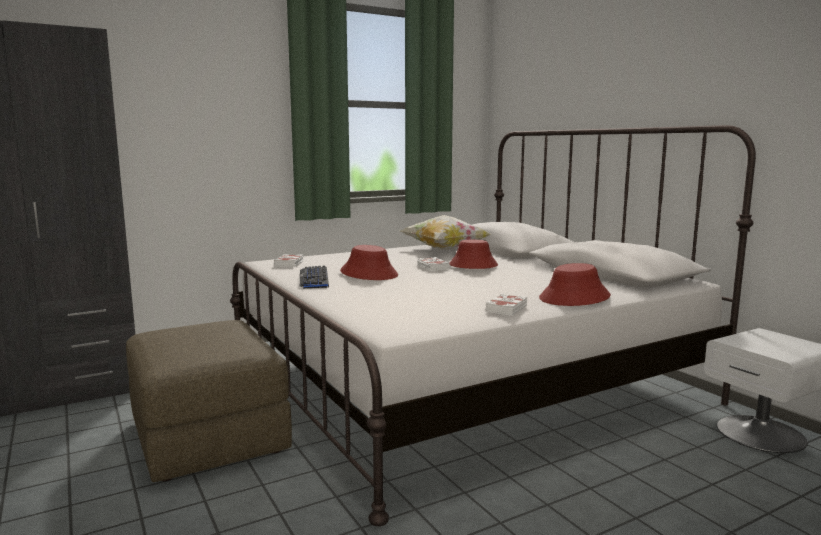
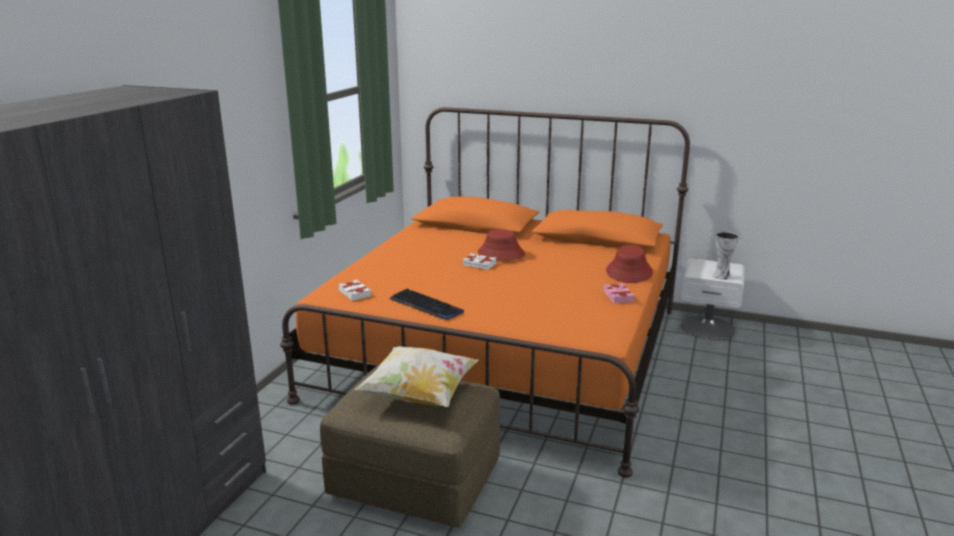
camera: 40 degrees left, 10 degrees up
(369, 273) = (452, 286): red hat -> none
(444, 249) = (434, 237): pillow -> pillow (419, 395)
(459, 379) = (503, 352): white bed -> orange bed
(505, 309) = (617, 296): white book -> pink book
(771, 350) = (722, 276): none -> vase

